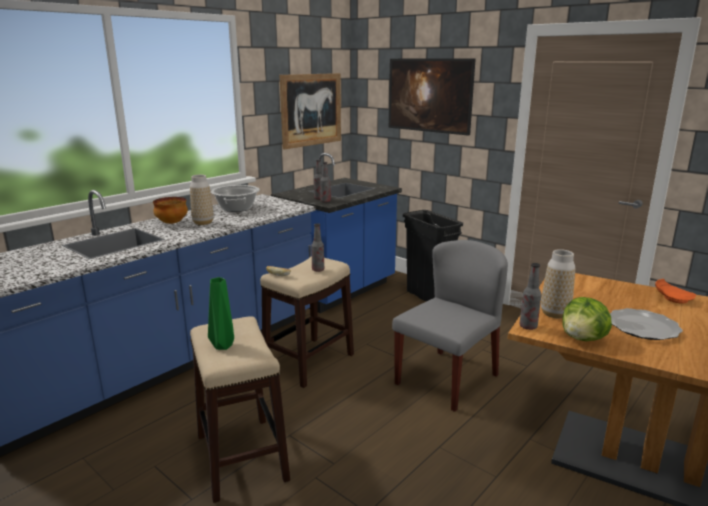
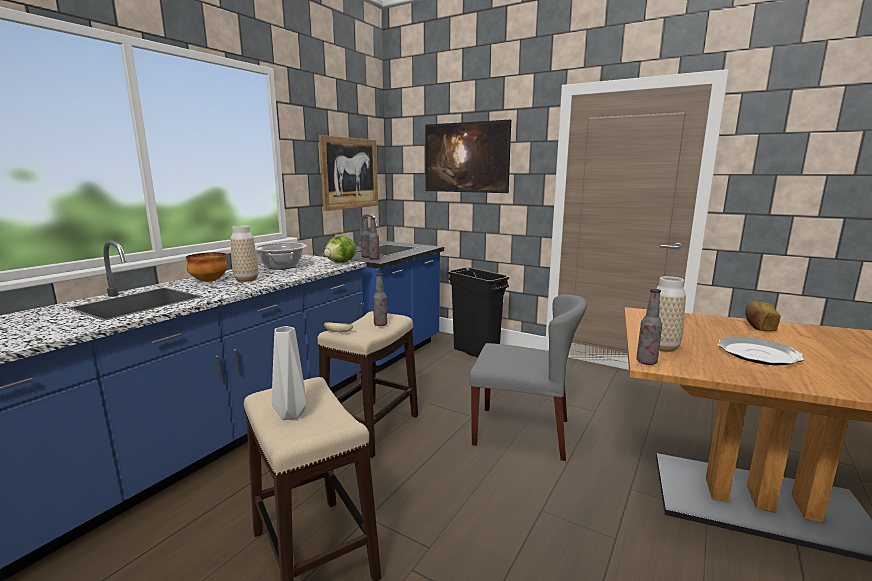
camera: 10 degrees left, 5 degrees down
(222, 346) = (291, 415): green vase -> grey vase
(447, 379) = (522, 432): grey chair -> grey chair turned 75 degrees clockwise
(583, 339) = (712, 370): lettuce -> lettuce (341, 262)
(672, 298) = (758, 326): orange plate -> bread

